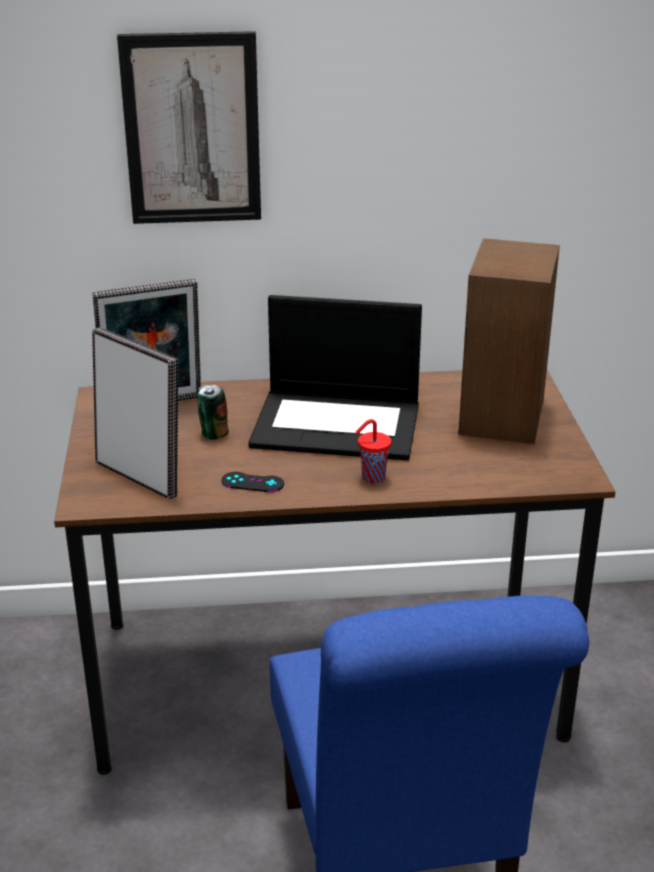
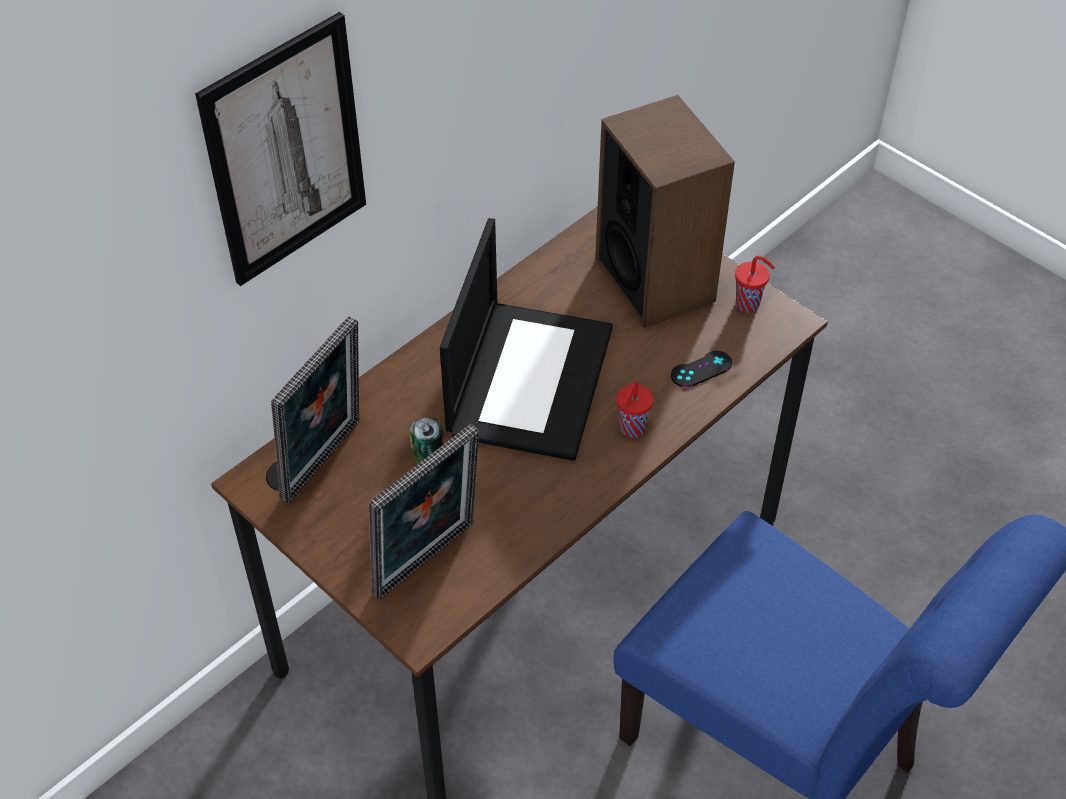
camera: 40 degrees left, 20 degrees up
(140, 476) = (428, 563): picture frame -> picture frame turned 135 degrees clockwise
(252, 482) = (538, 503): black game controller -> black game controller (701, 369)
(338, 424) = (529, 378): laptop -> laptop turned 45 degrees counterclockwise
(559, 456) = (749, 305): none -> red cup

